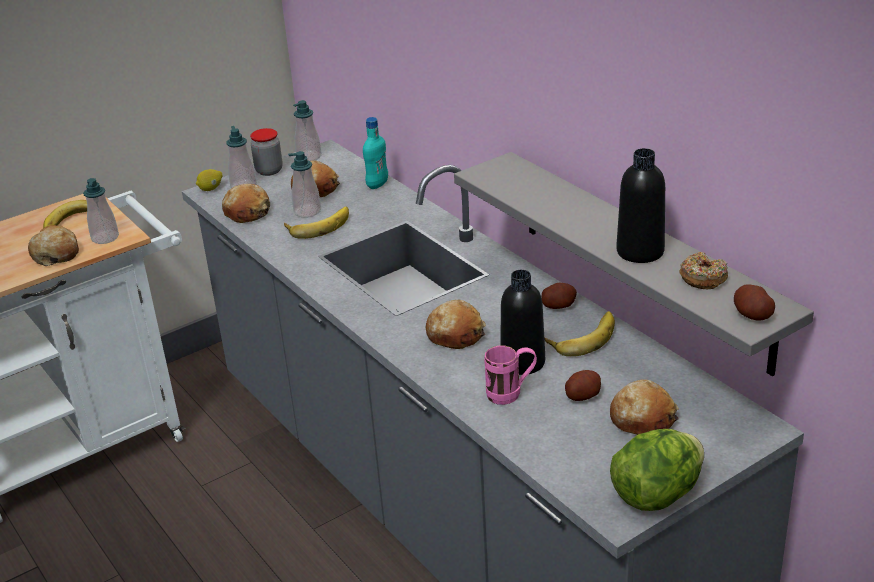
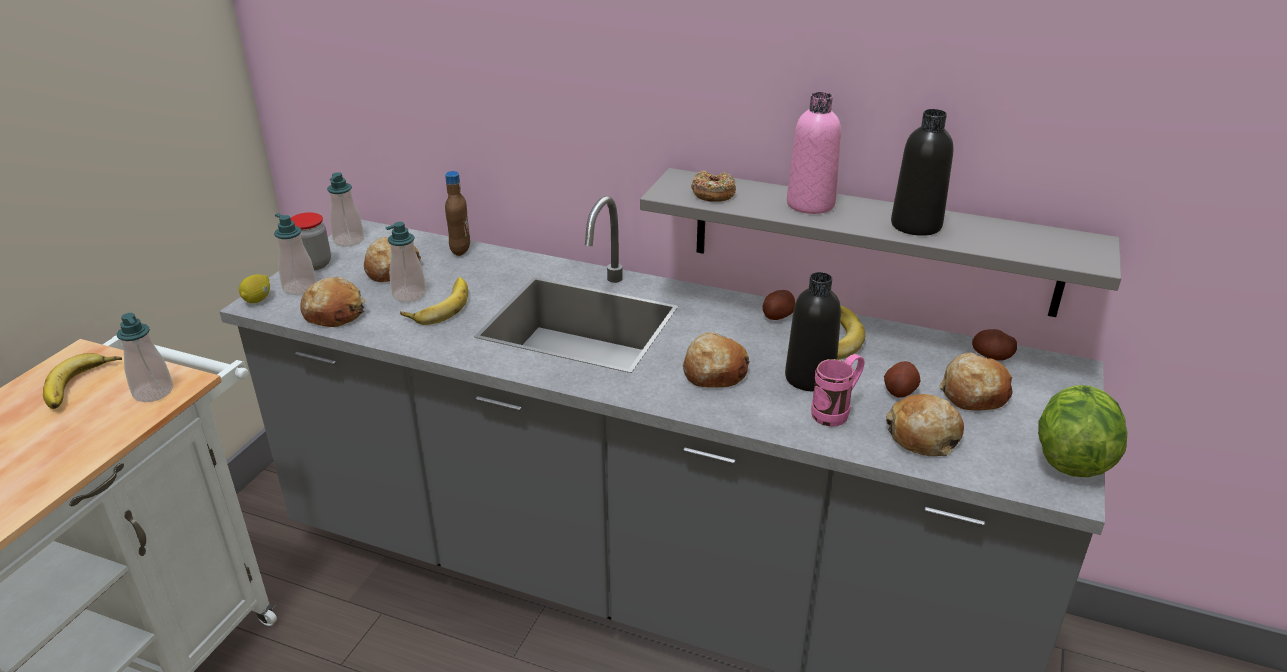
camera: 35 degrees left, 0 degrees up
(56, 254) = (94, 432): bread -> bread (923, 436)
(377, 184) = (460, 250): turquoise bottle -> brown bottle
(578, 211) = (810, 204): none -> pink bottle
(703, 278) = (1000, 234): donut -> donut (713, 193)
(752, 315) = (1083, 252): potato -> potato (991, 356)

